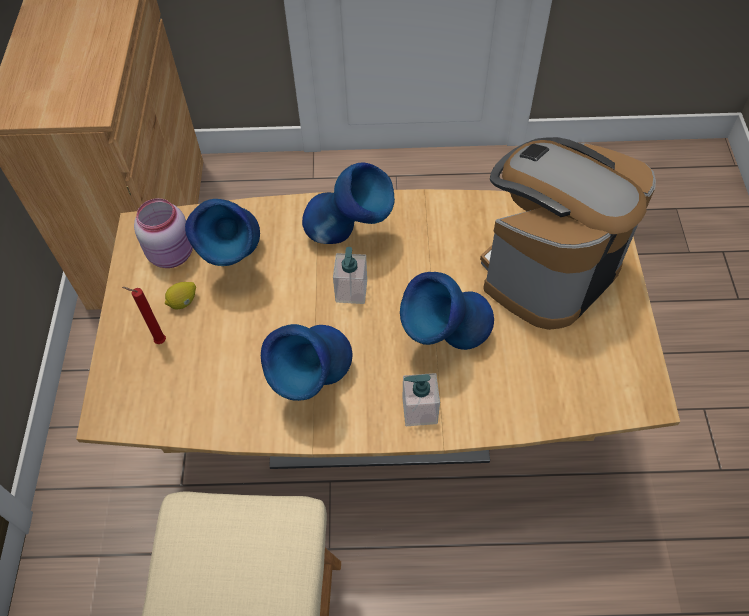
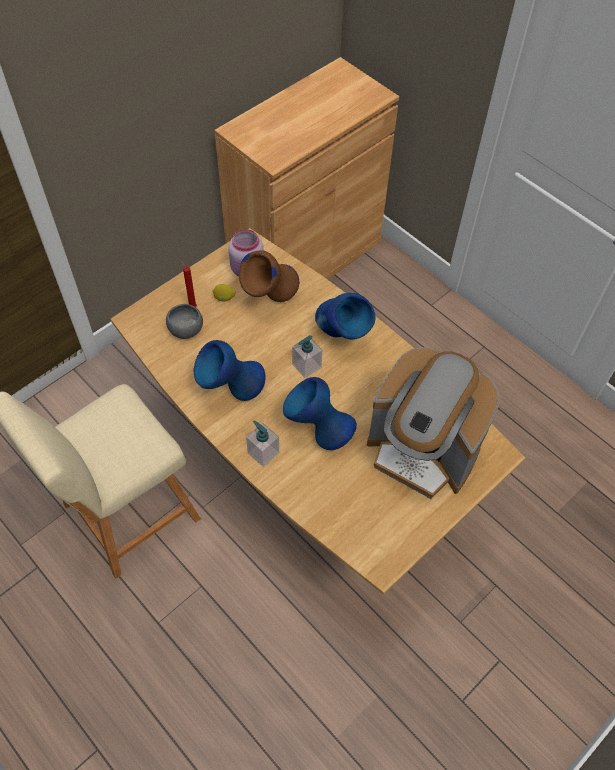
camera: 45 degrees right, 0 degrees up
(183, 371) = (186, 331): none -> grey bowl
(235, 263) = (270, 301): blue vase -> brown vase
(547, 270) = (422, 451): coffee machine -> coffee machine turned 150 degrees counterclockwise

